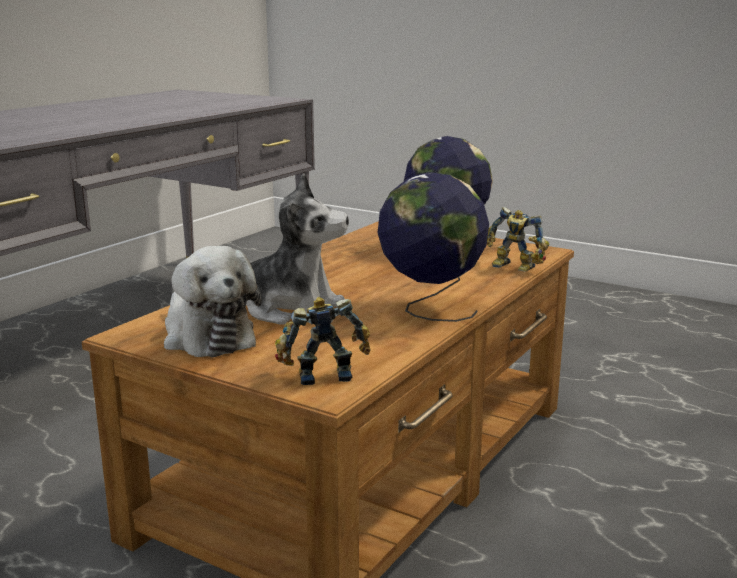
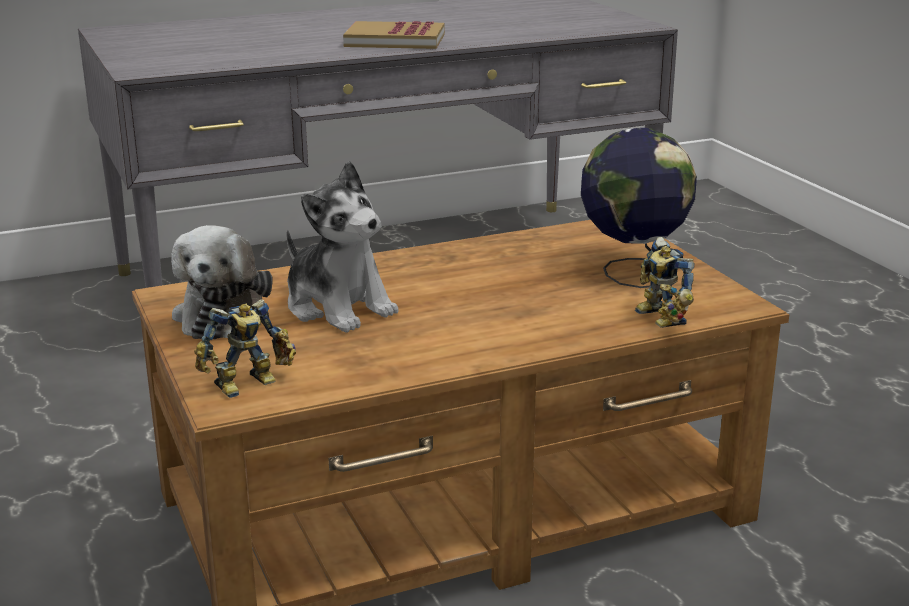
camera: 35 degrees right, 5 degrees up
(123, 119) = (395, 40): none -> book
(322, 374) = (249, 385): toy robot -> toy robot turned 120 degrees clockwise
(430, 309) = (469, 345): globe -> none

